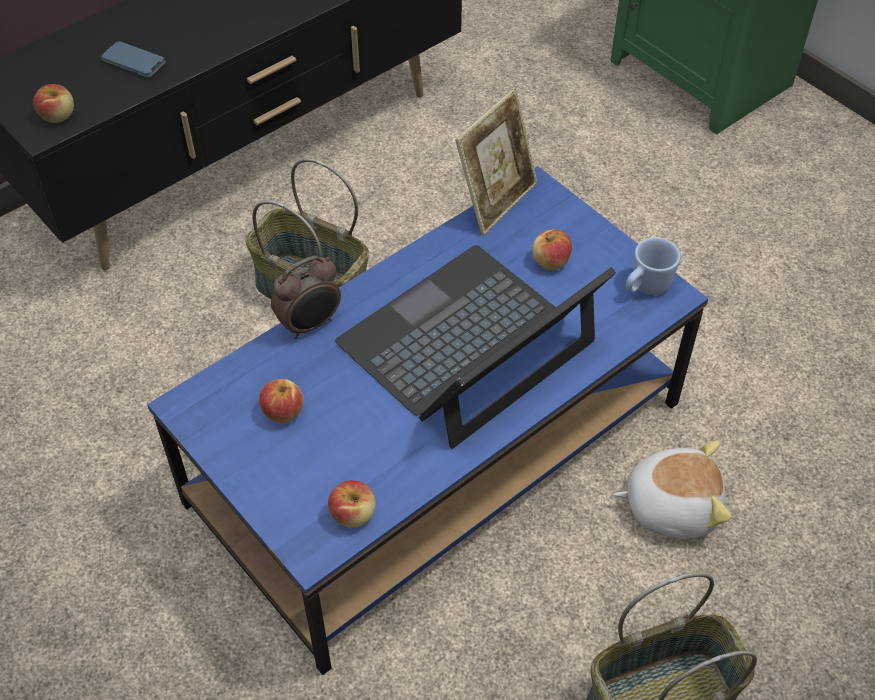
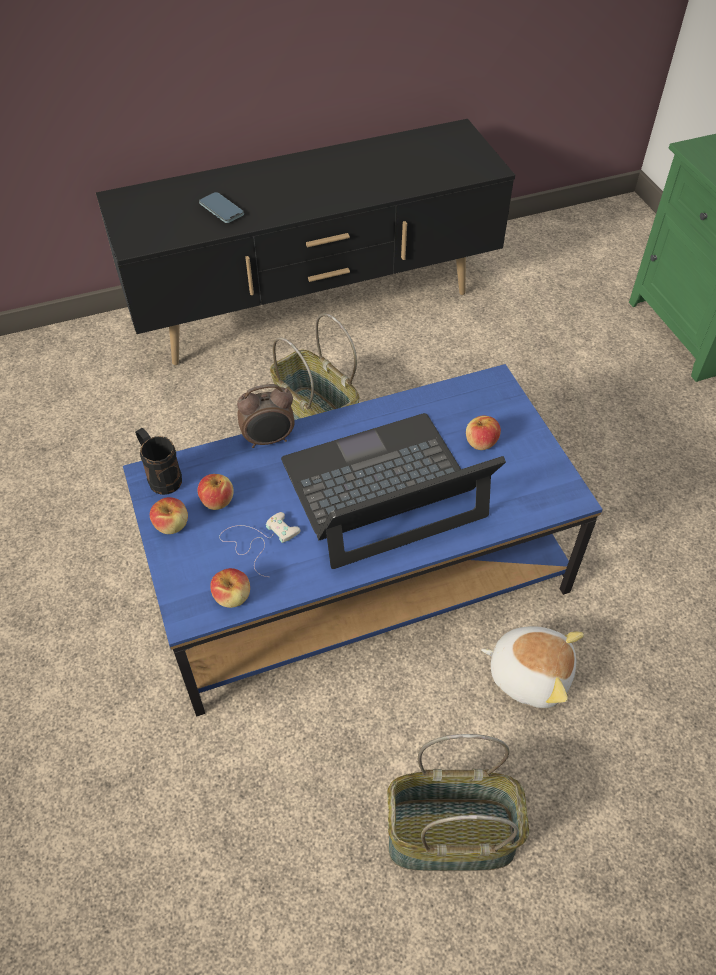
camera: 20 degrees right, 0 degrees up
(58, 116) = (149, 236): apple -> apple (172, 525)
(201, 403) = (161, 476): none -> black mug
(353, 443) = (258, 541): none -> white game controller
(496, 201) = (458, 383): picture frame -> none
(645, 287) = (551, 485): blue mug -> none

